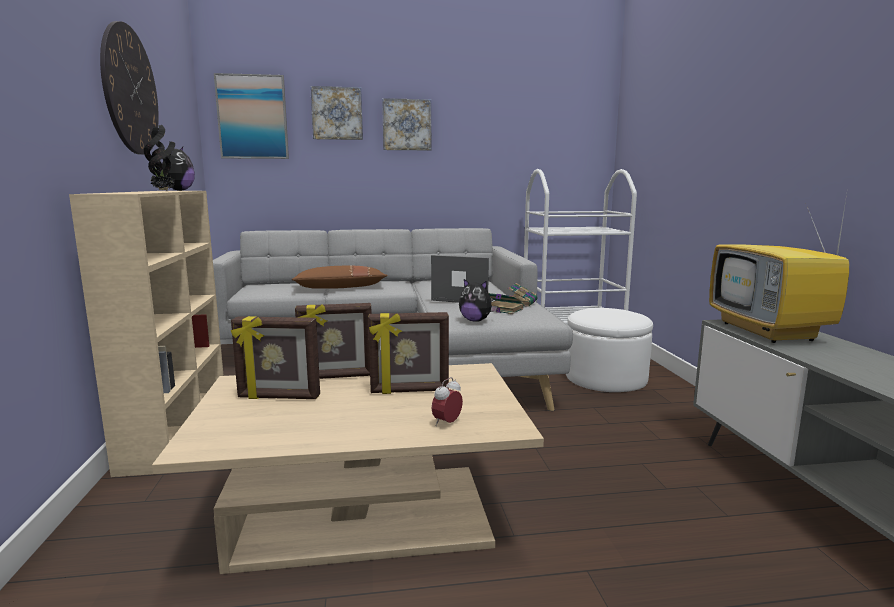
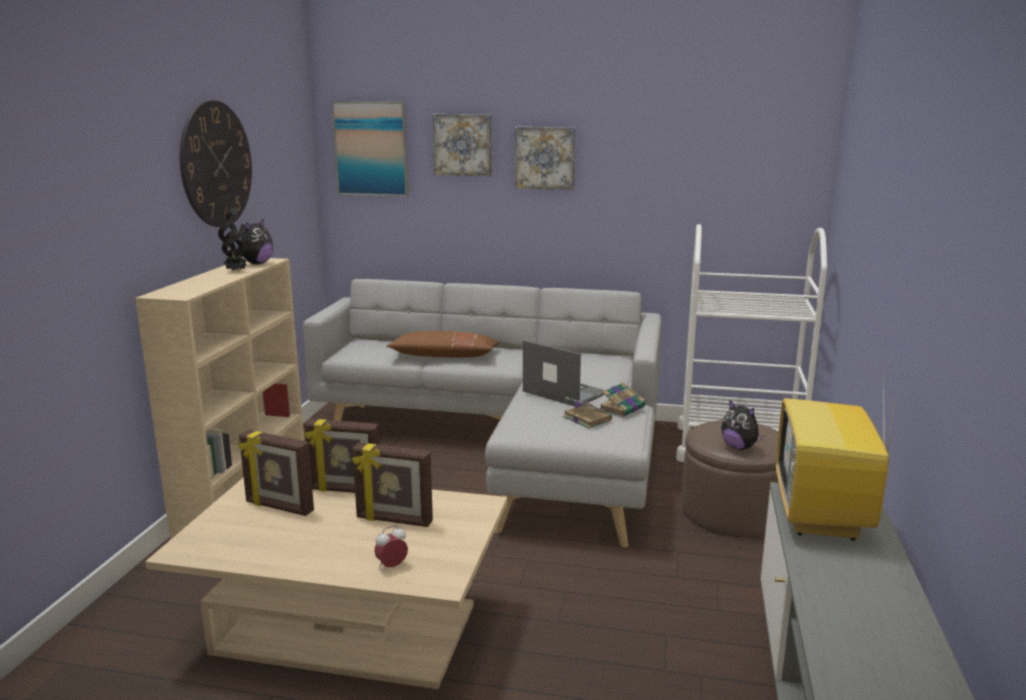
camera: 20 degrees right, 5 degrees up
(476, 320) = (540, 432): plush toy -> plush toy (739, 447)
(605, 378) = (732, 512): white ottoman -> brown ottoman

